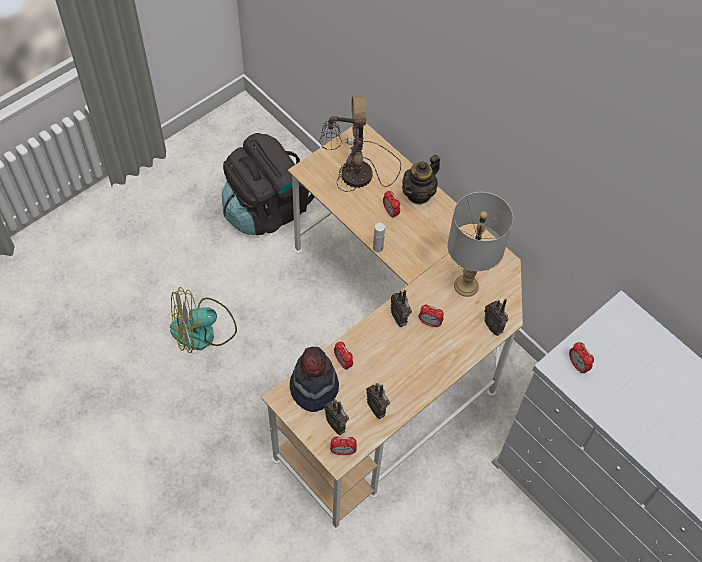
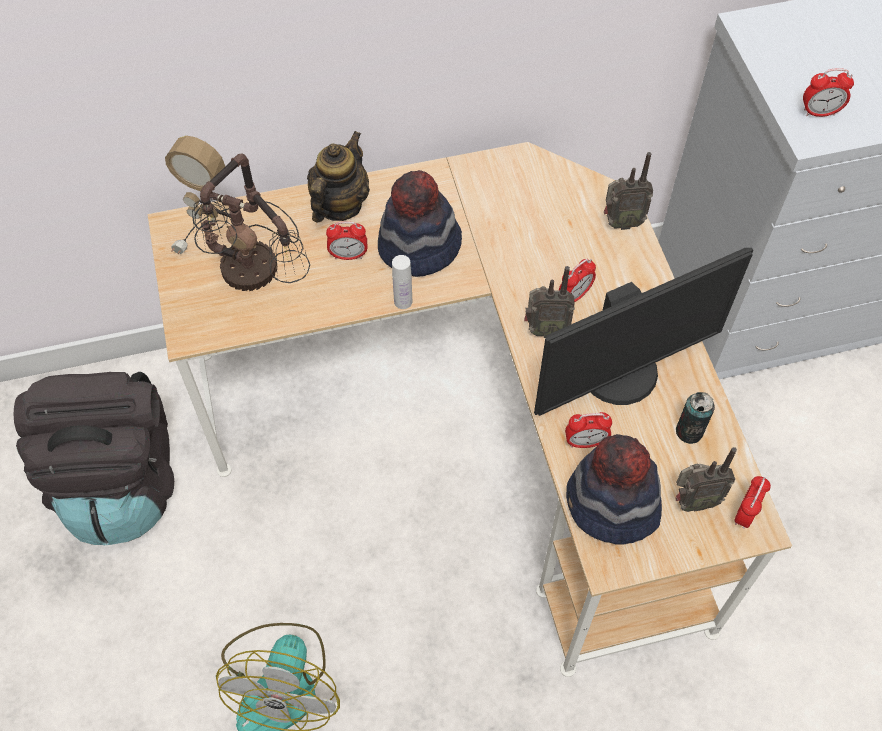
camera: 60 degrees left, 0 degrees up
(377, 408) = (689, 431): radio -> can
(393, 363) = (621, 374): none -> monitor
(415, 240) = (419, 248): none -> hat
(419, 194) = (339, 205): teapot -> teapot turned 135 degrees counterclockwise
(466, 286) = (536, 222): grey table lamp -> none

